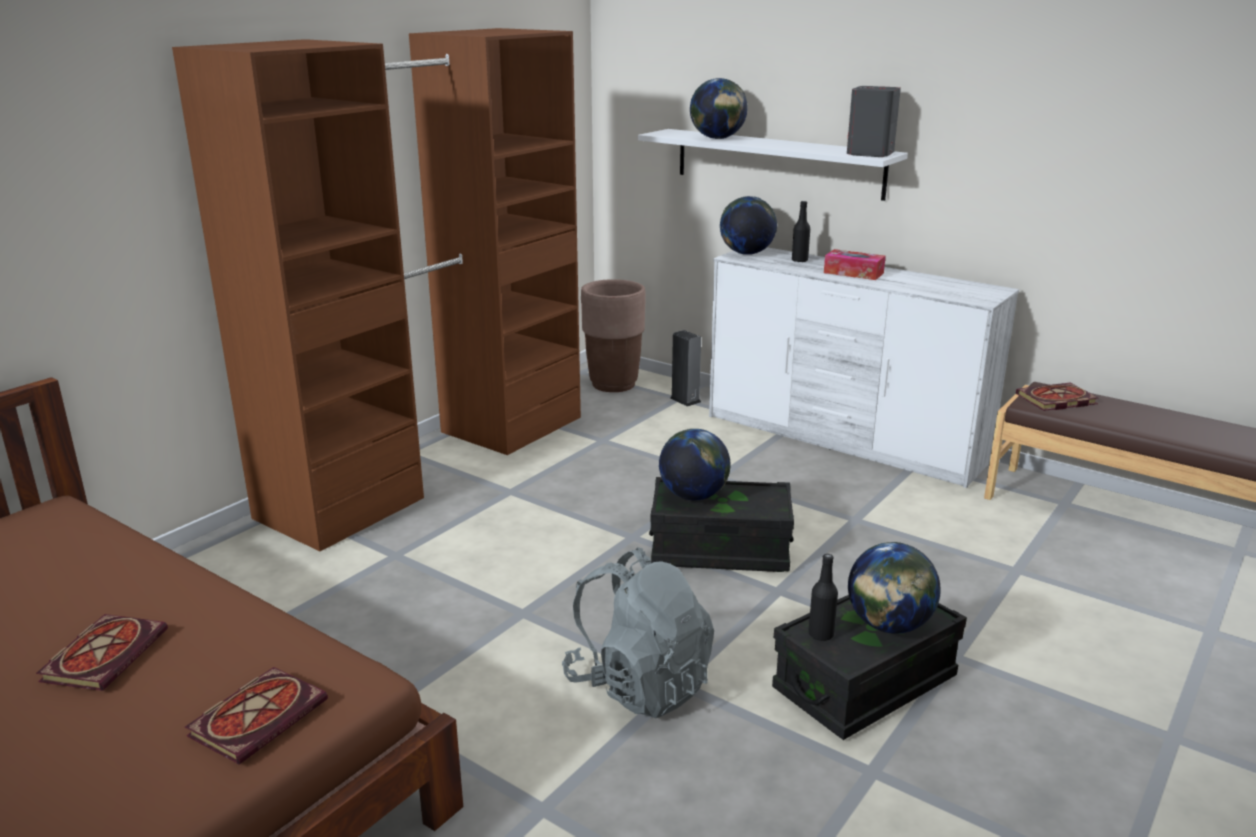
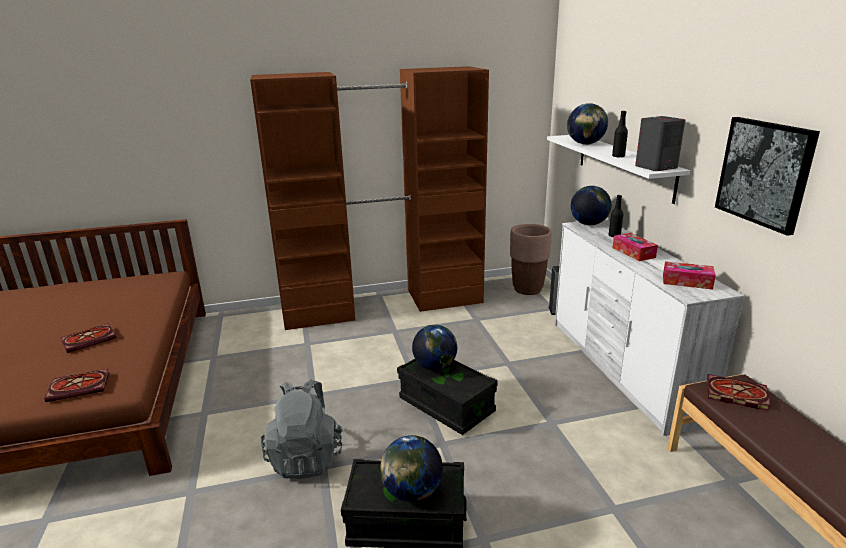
camera: 40 degrees right, 0 degrees up
(821, 634) = (372, 476): black bottle -> black bottle (618, 156)
(955, 289) = (687, 282): none -> tissue box
(1027, 140) = (764, 173): none -> picture

